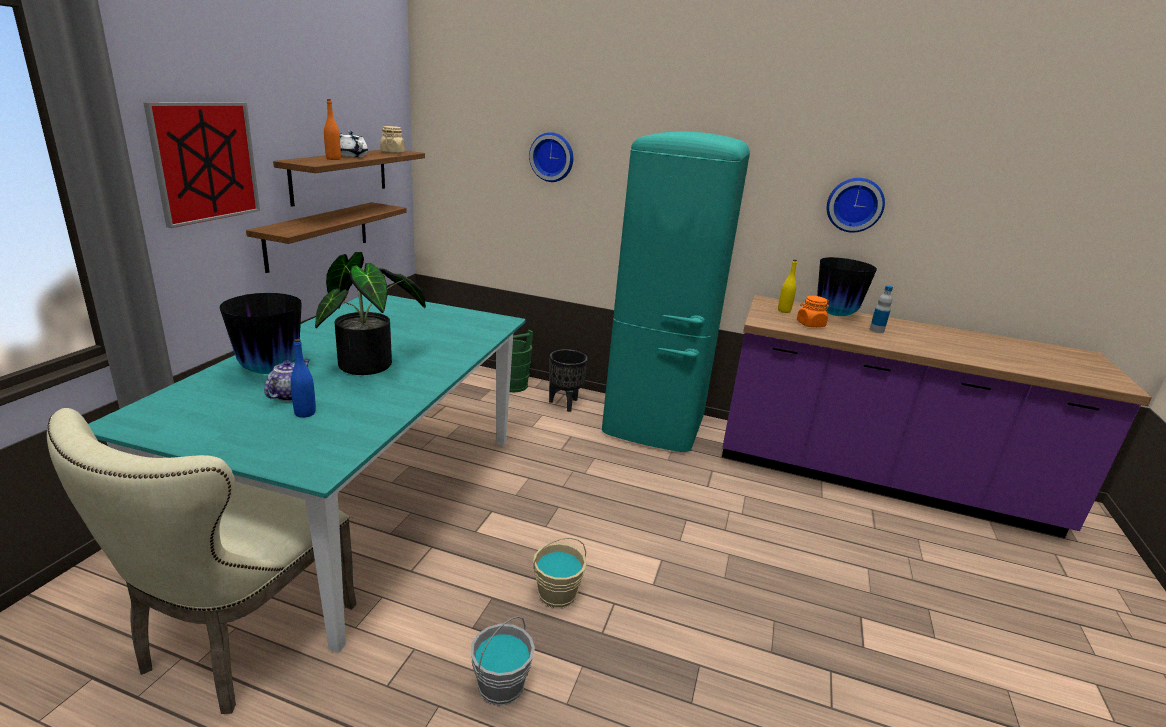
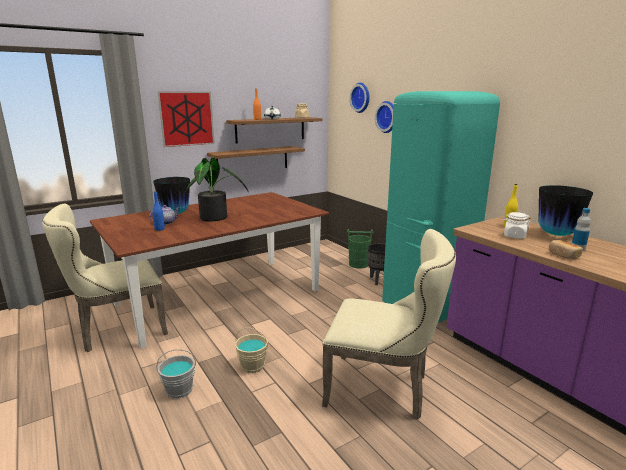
camera: 40 degrees right, 5 degrees down
(363, 502) = (219, 296): turquoise dining table -> brown dining table
(731, 551) = (383, 388): none -> beige chair
(810, 324) = (514, 236): orange jar -> white jar
(854, 204) = (585, 140): wall clock -> wall clock (361, 97)
(881, 341) = (563, 255): none -> bread

